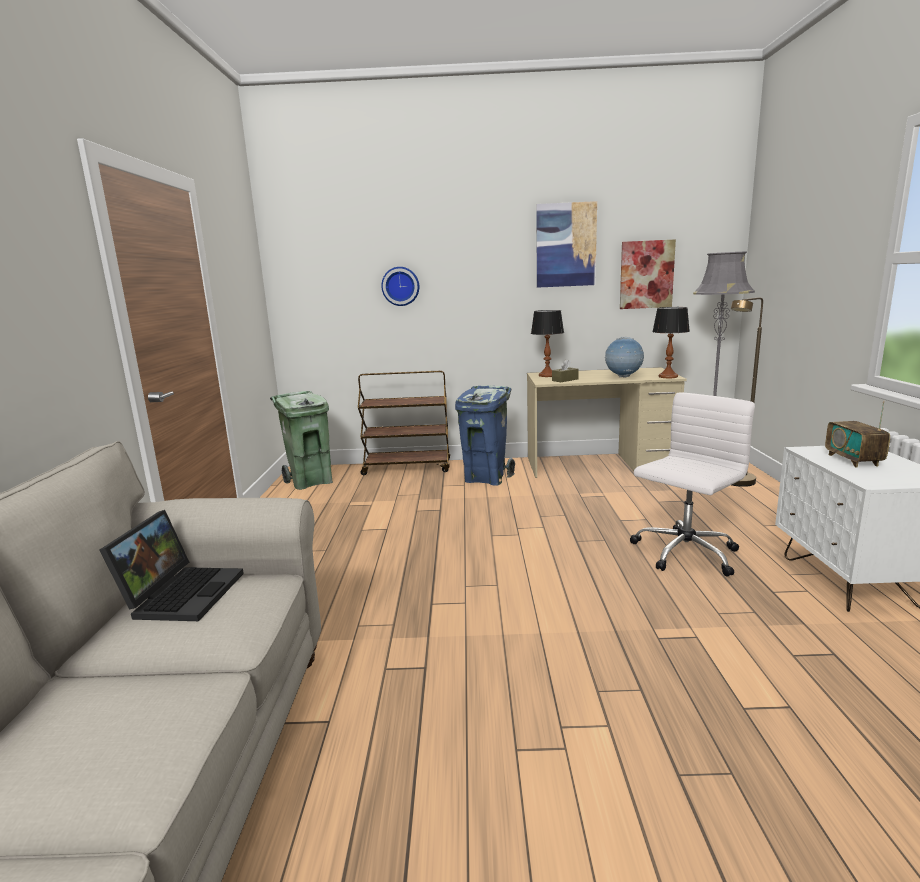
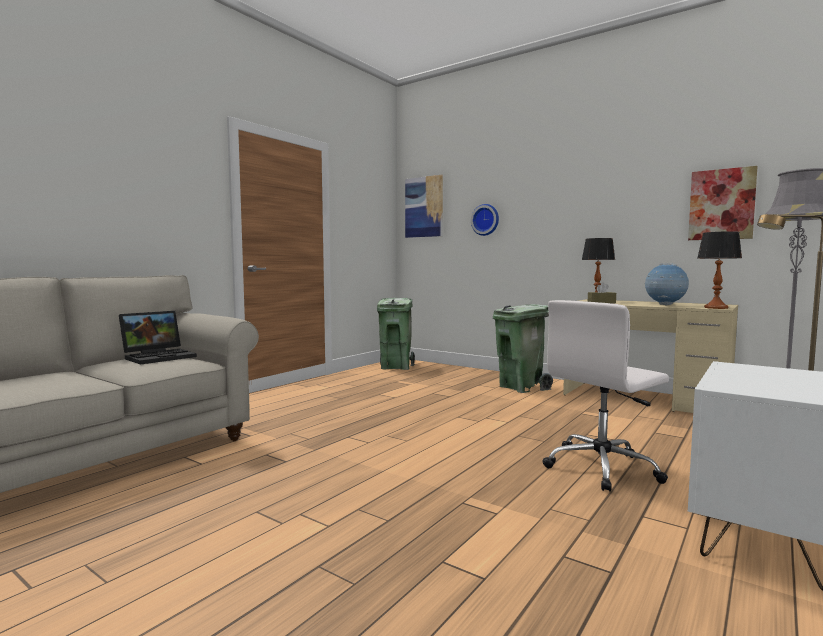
camera: 35 degrees right, 10 degrees down
(408, 467) = (473, 371): brown cart -> none
(486, 478) = (521, 387): blue trash can -> green trash can
(566, 245) = (631, 179): picture -> picture (424, 207)
(684, 553) = (602, 467): white office chair -> white office chair turned 150 degrees clockwise
(853, 460) = (764, 376): radio -> none

